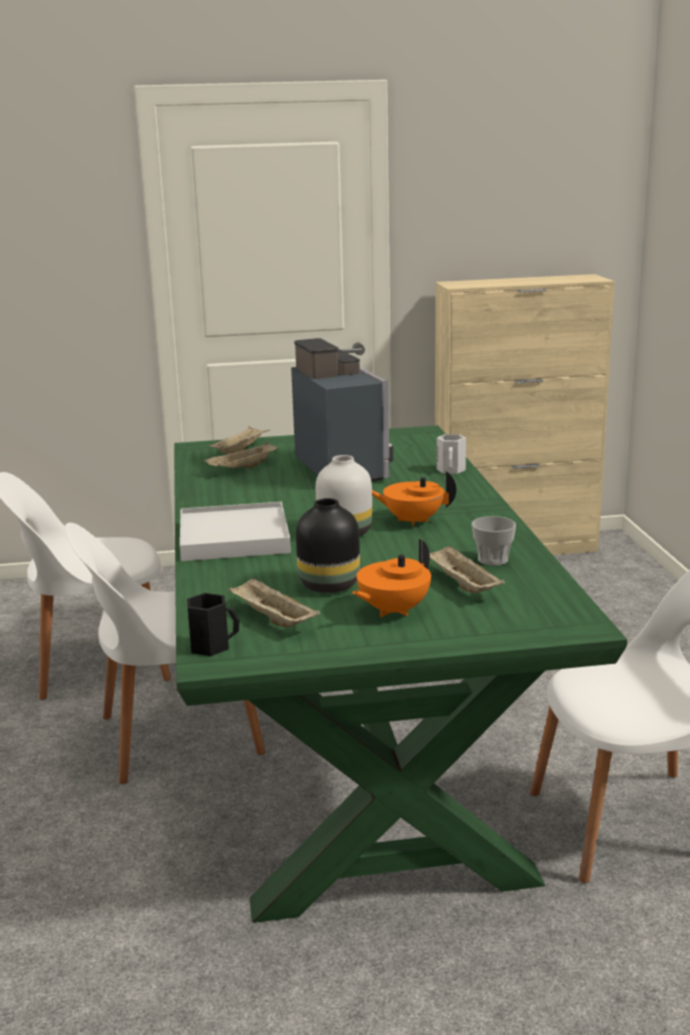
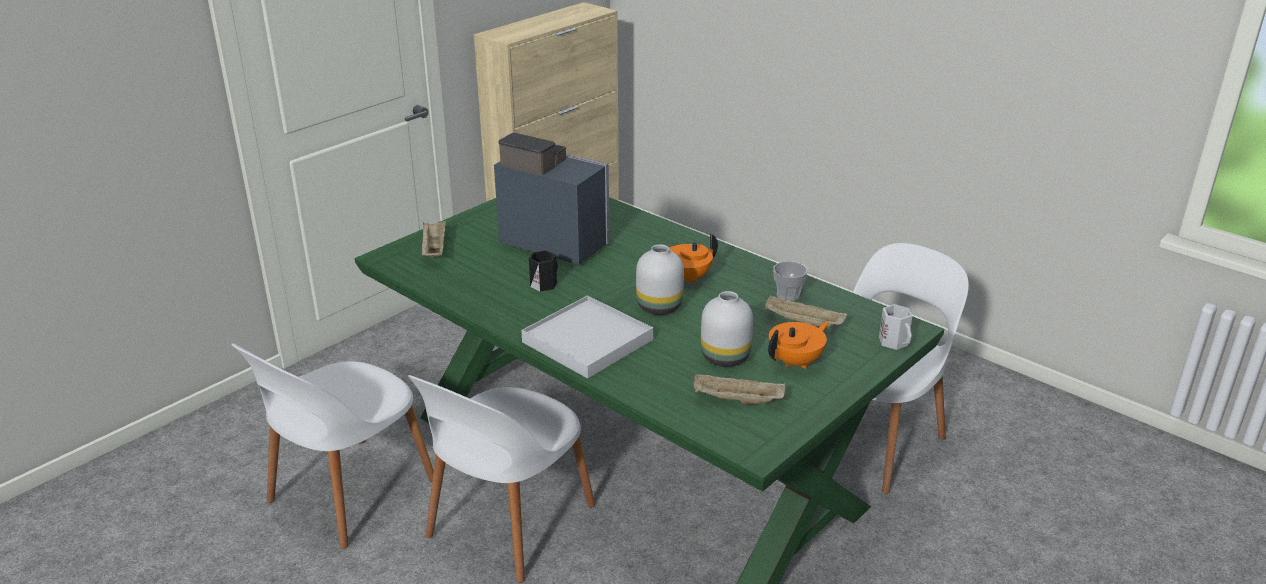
camera: 40 degrees left, 10 degrees up
(211, 645) = (735, 439): black mug -> black mug (543, 284)
(243, 468) = (471, 268): beige tray -> none
(327, 585) = (723, 357): black vase -> white vase
(392, 610) = (796, 362): orange teapot -> orange teapot turned 135 degrees counterclockwise
(452, 470) = (635, 219): white mug -> white mug (895, 341)

